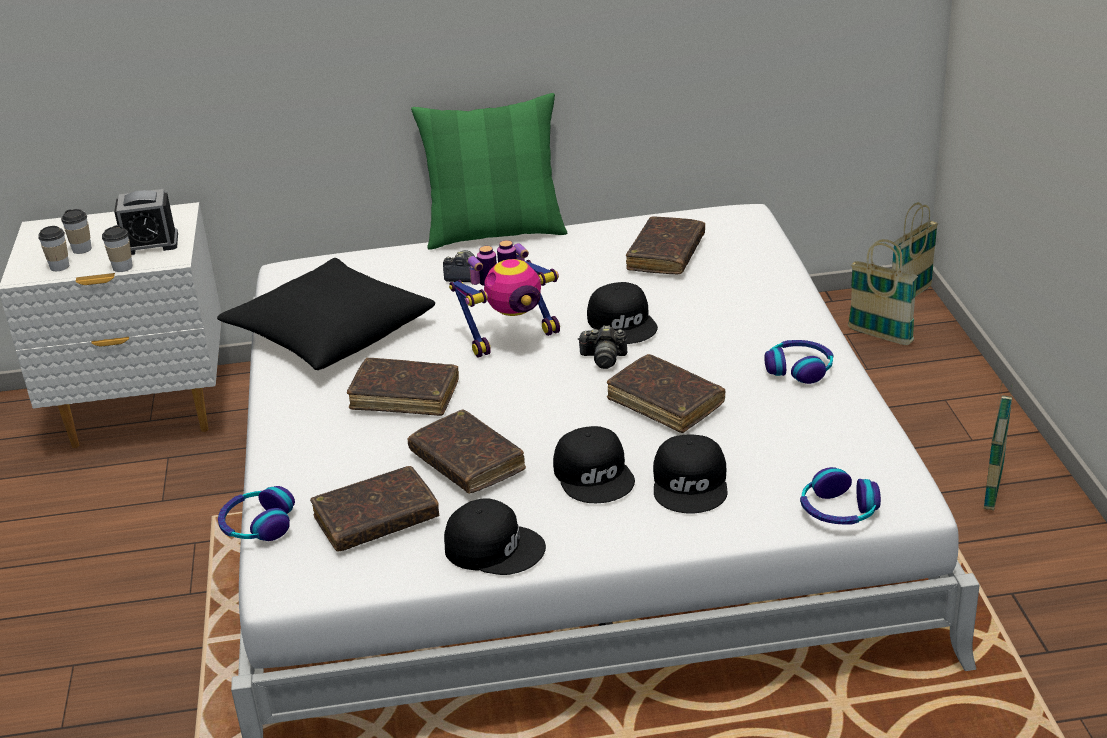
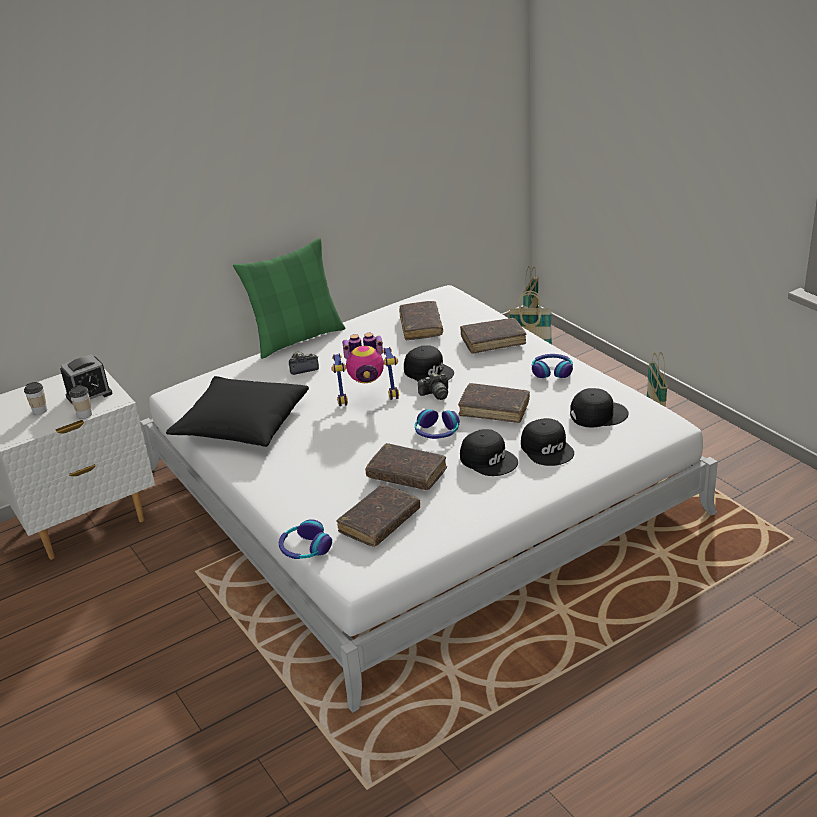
camera: 25 degrees left, 0 degrees up
(59, 266) = (34, 425): cup -> none
(405, 396) = (331, 448): brown book -> brown book (493, 341)
(494, 547) = (466, 515): black cap -> black cap (597, 414)
(511, 338) = (368, 397): toy robot -> toy robot turned 45 degrees clockwise
(838, 510) = (639, 439): headphones -> headphones (437, 432)

